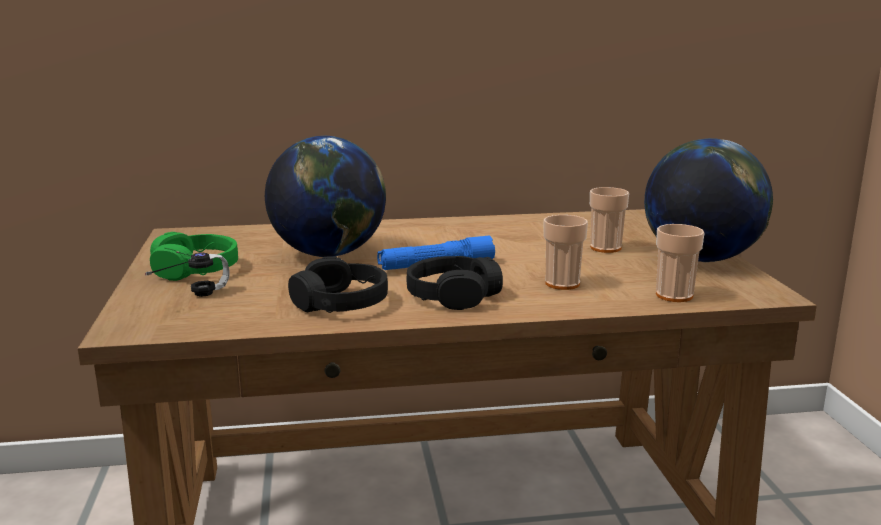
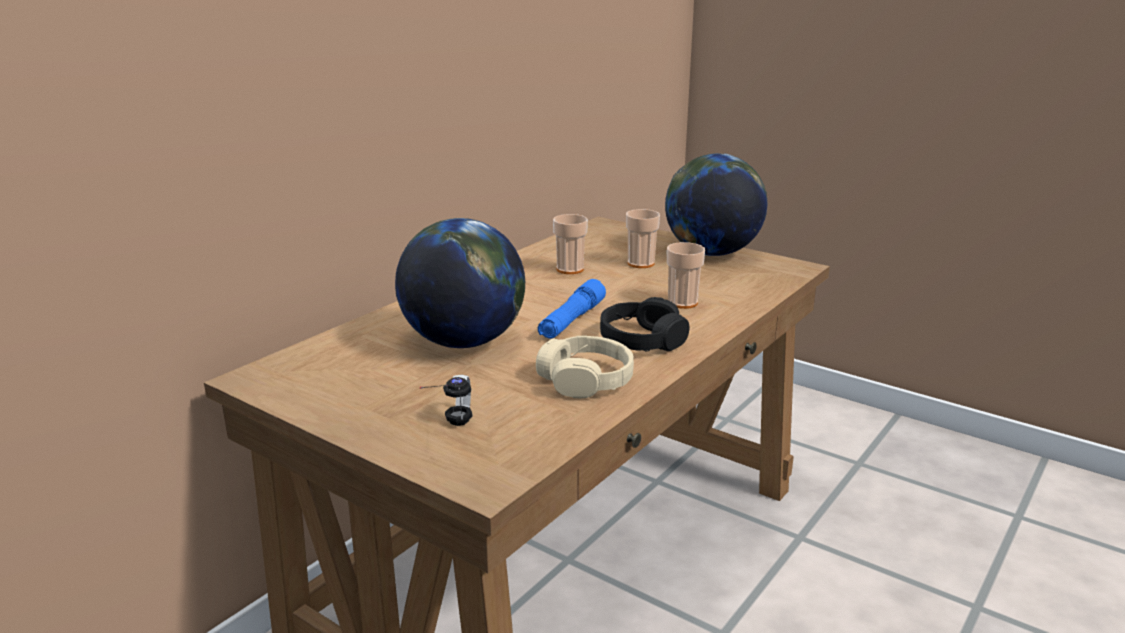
camera: 45 degrees left, 5 degrees up
(196, 269) = (384, 403): green headphones -> none
(340, 303) = (586, 379): black headphones -> beige headphones
(674, 295) = (758, 287): cup -> cup (570, 269)

